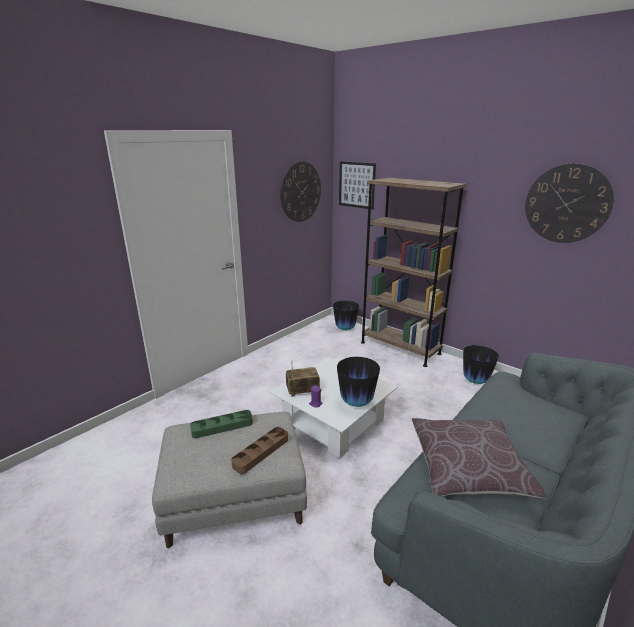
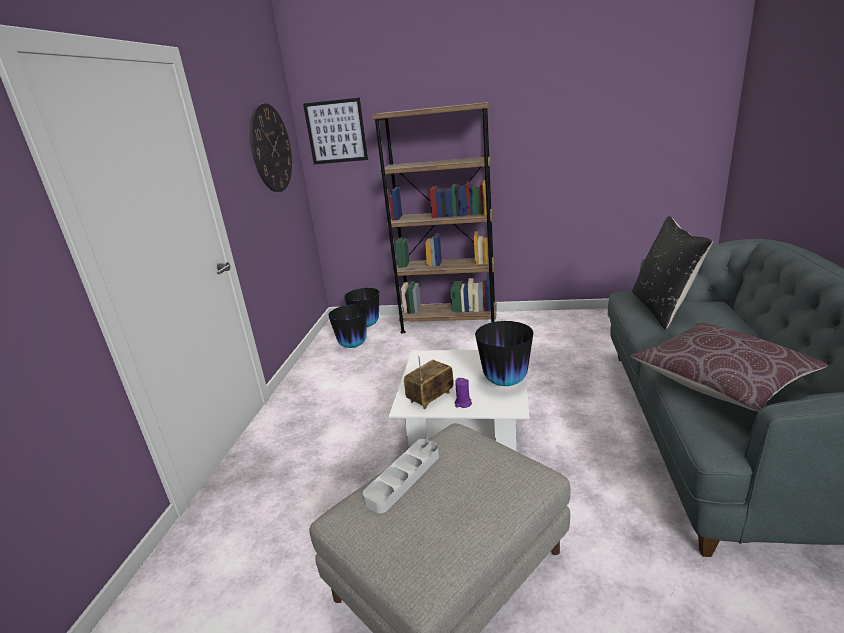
camera: 30 degrees left, 0 degrees up
(222, 426) = (403, 478): green tray -> grey tray
(261, 452) = (495, 480): brown tray -> none
(475, 381) = (554, 326): vase -> vase (353, 346)
(515, 399) = (662, 308): none -> black pillow
(567, 203) = (601, 104): wall clock -> none

